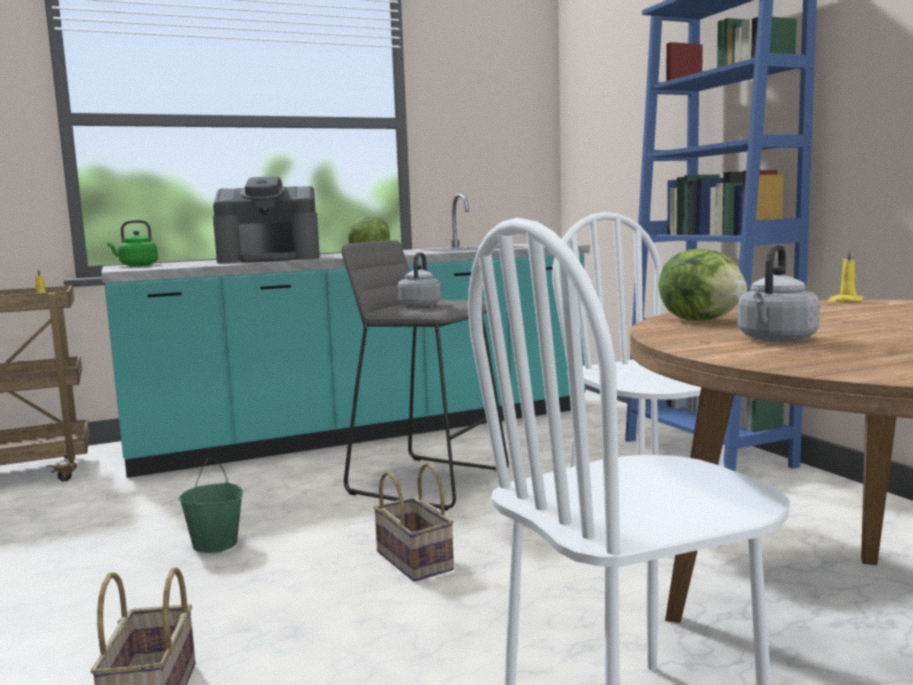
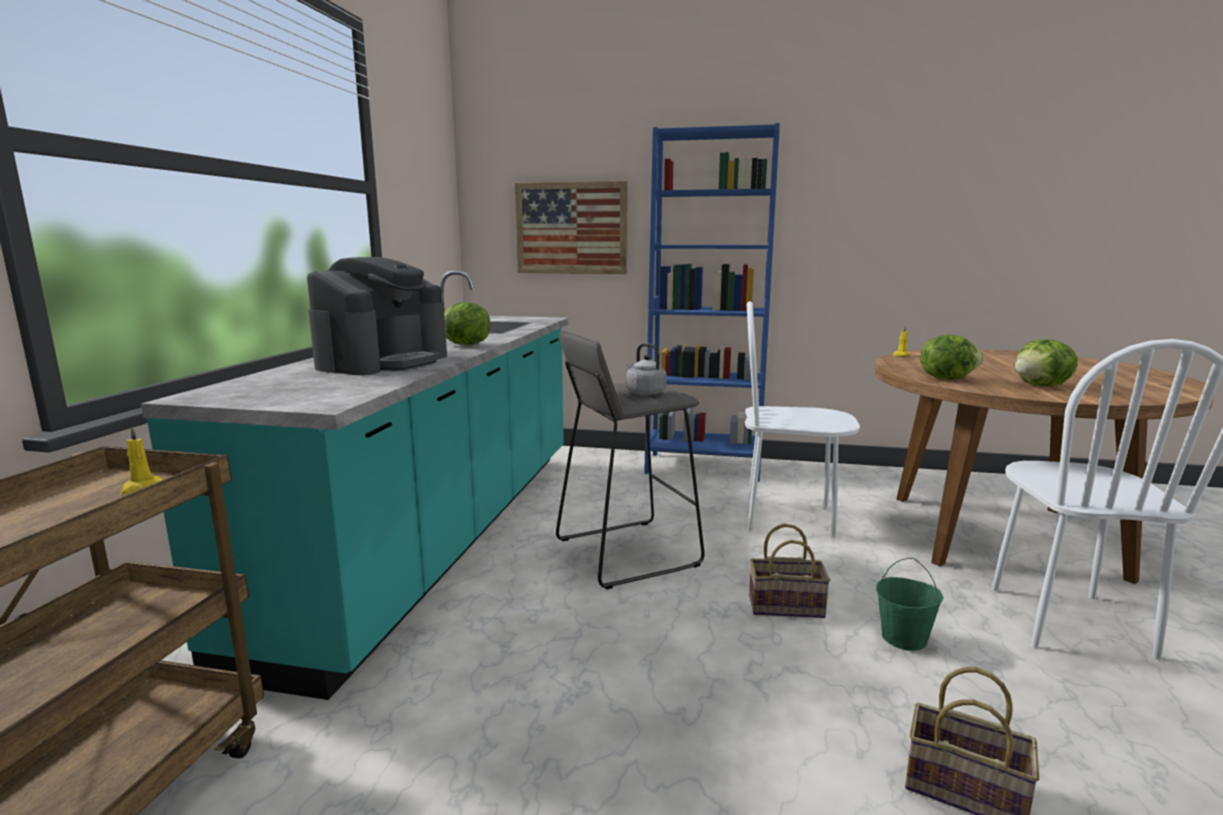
camera: 55 degrees left, 5 degrees up
(136, 265) = (246, 395): green kettle -> none
(216, 544) = (649, 684): green bucket -> green bucket (904, 638)
(632, 143) = (571, 228): none -> picture
(775, 340) = (1041, 386): grey kettle -> lettuce

